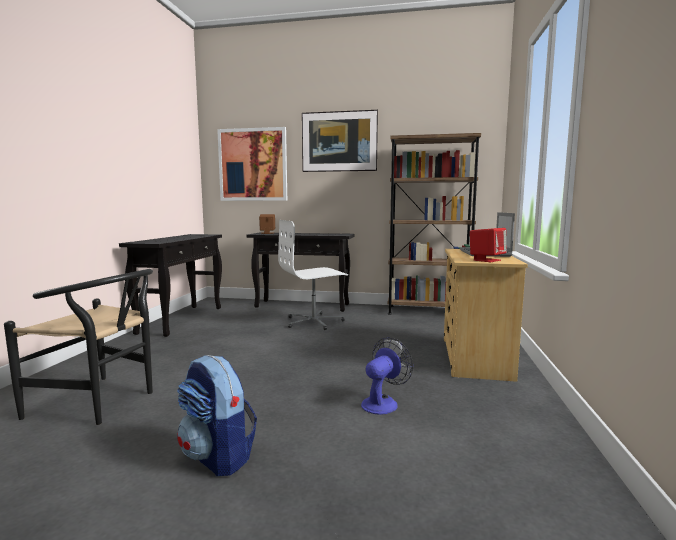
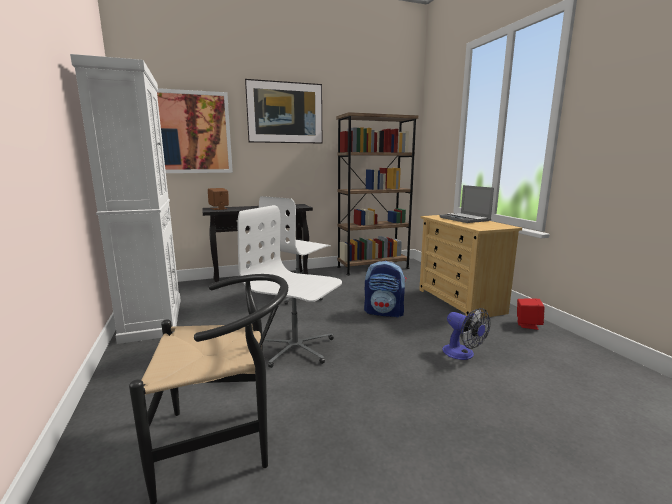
camera: 30 degrees left, 5 degrees up
(182, 319) = (153, 318): black console table -> white cabinet
(218, 456) = (430, 447): backpack -> backpack (384, 312)
(241, 360) = (295, 348): none -> white office chair
(383, 402) = (463, 354): fan -> fan turned 135 degrees clockwise
(486, 260) = (490, 226): red speaker -> red speaker (527, 325)

